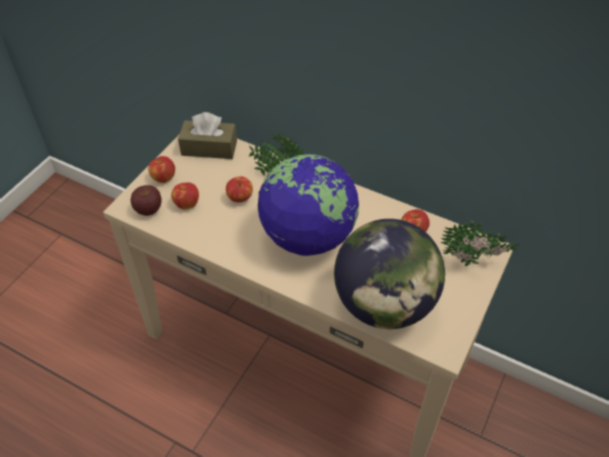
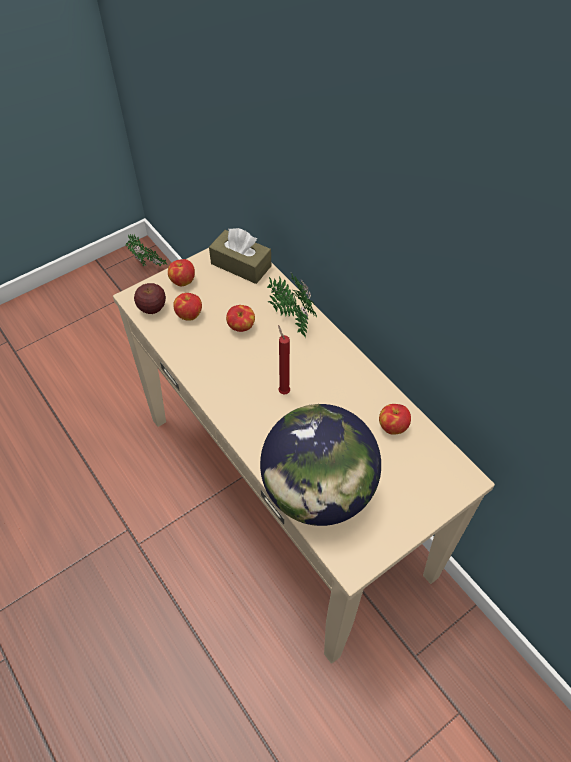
camera: 25 degrees right, 5 degrees up
(307, 236) = (283, 390): globe -> red candle
(473, 263) = (437, 485): potted plant -> potted plant (149, 266)

